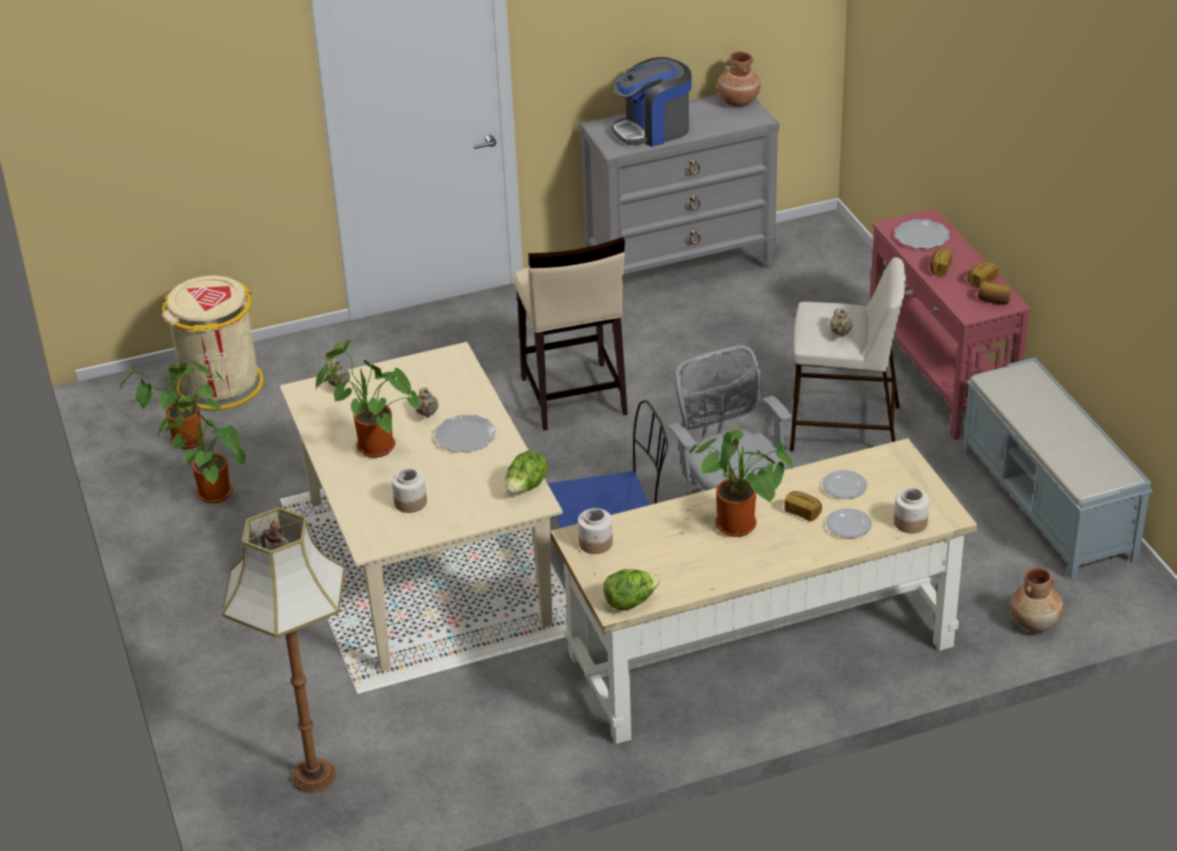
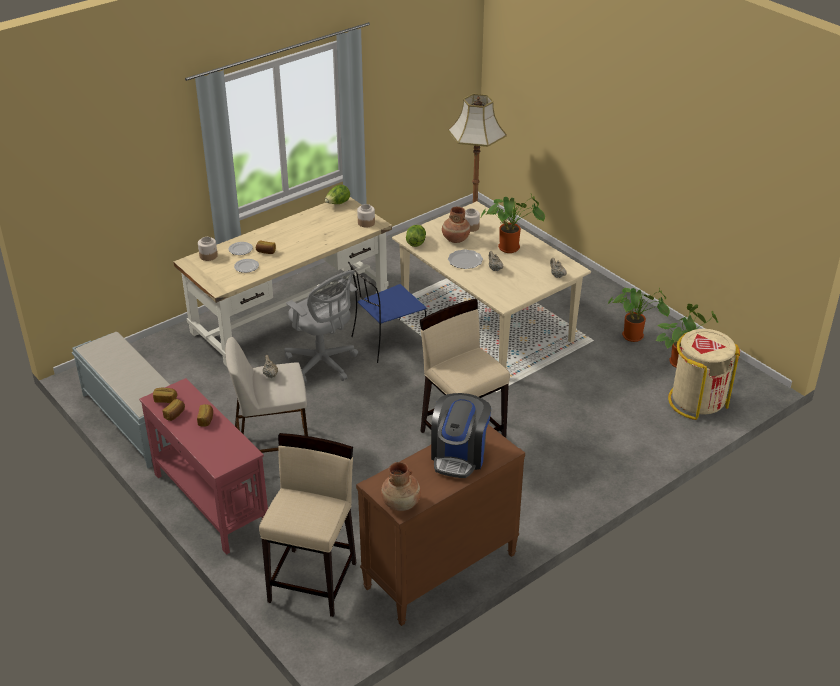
camera: 160 degrees right, 0 degrees up
(653, 130) = (459, 455): coffee machine -> coffee machine turned 150 degrees clockwise
(681, 267) = (440, 572): grey dresser -> brown dresser
(741, 526) = (296, 241): potted plant -> none
(827, 282) = (314, 581): none -> beige stool
(921, 237) = (223, 446): plate -> none
(1035, 623) = (145, 351): brown vase -> brown vase (455, 239)

